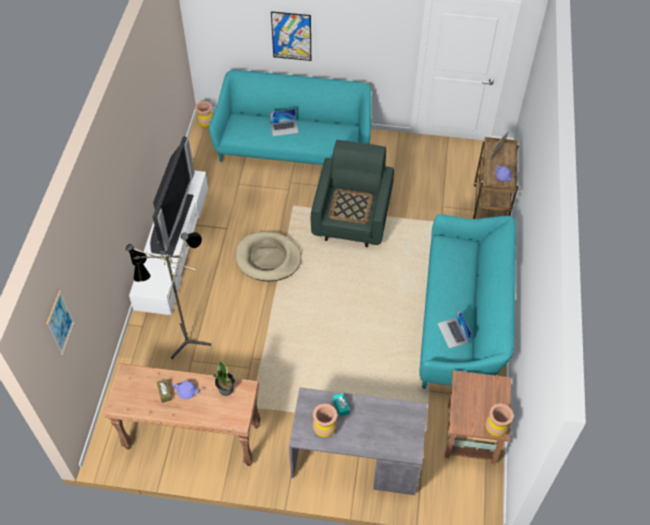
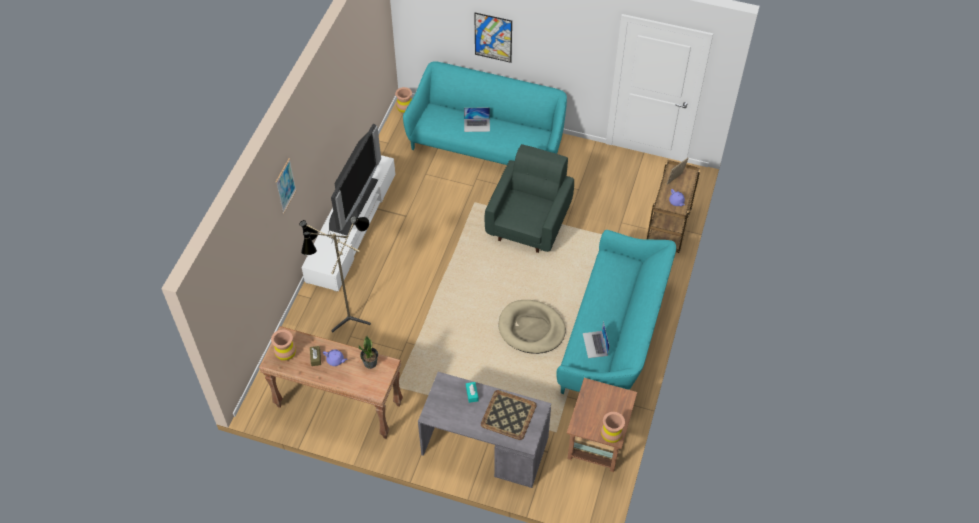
camera: 10 degrees right, 0 degrees up
(60, 322) = (231, 281): picture -> picture (285, 185)
(268, 258) = (439, 250): beige dog bed -> beige dog bed (531, 329)
(324, 429) = (452, 411): brown vase -> brown vase (286, 354)
(350, 207) = (525, 211): tray -> tray (508, 415)

